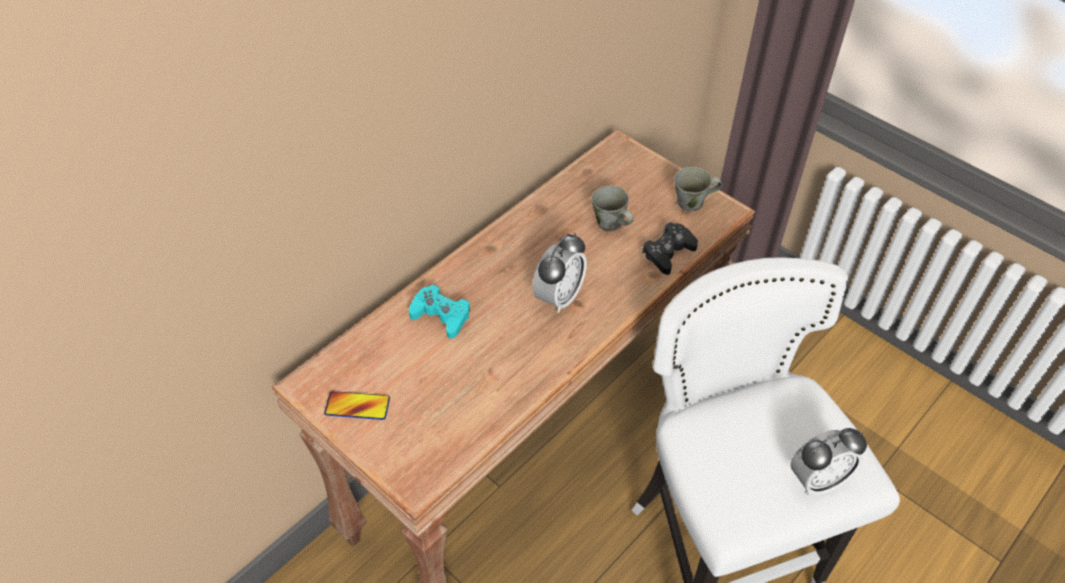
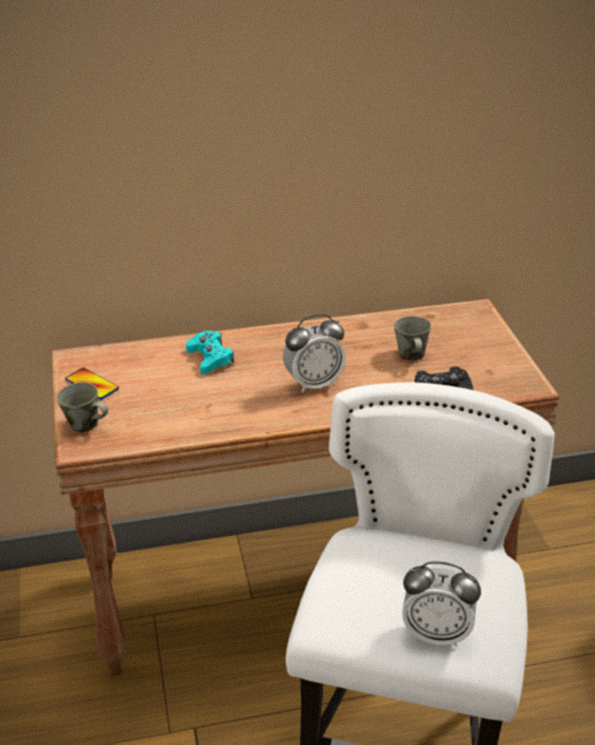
camera: 35 degrees right, 15 degrees down
(692, 203) = (502, 368): grey mug -> grey mug (85, 425)

